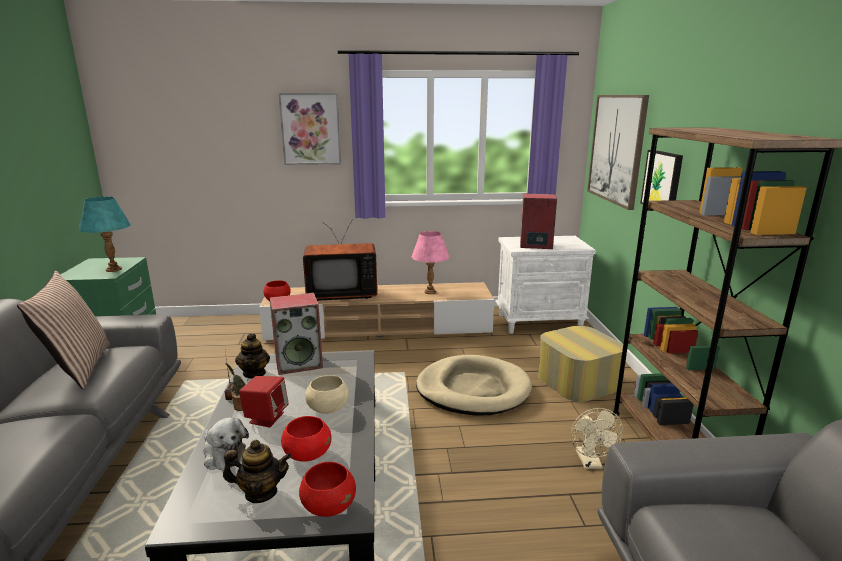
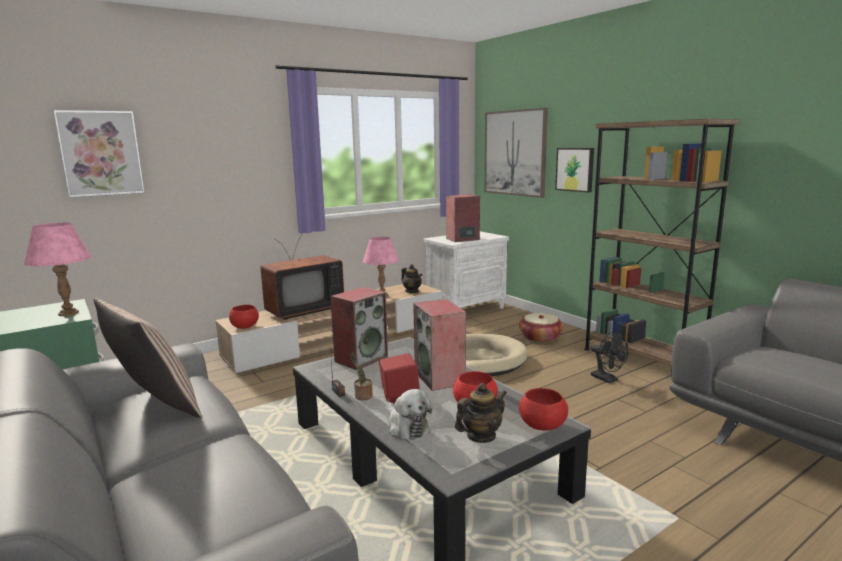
camera: 30 degrees left, 5 degrees down
(113, 269) = (68, 313): turquoise table lamp -> pink table lamp
(224, 454) = (407, 427): plush toy -> plush toy turned 45 degrees clockwise
(254, 373) = (332, 374): teapot -> teapot (412, 291)
(310, 129) = (245, 144): picture -> picture (100, 153)
(328, 409) = (440, 378): beige bowl -> speaker
(577, 381) = (540, 338): ottoman -> basket
(590, 463) = (607, 379): beige fan -> black fan

